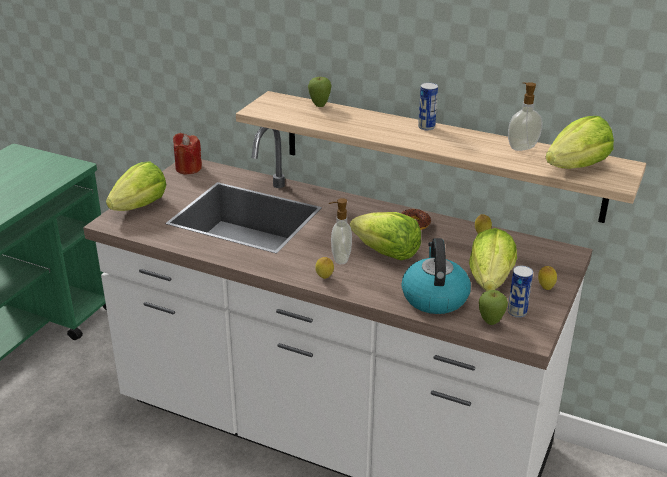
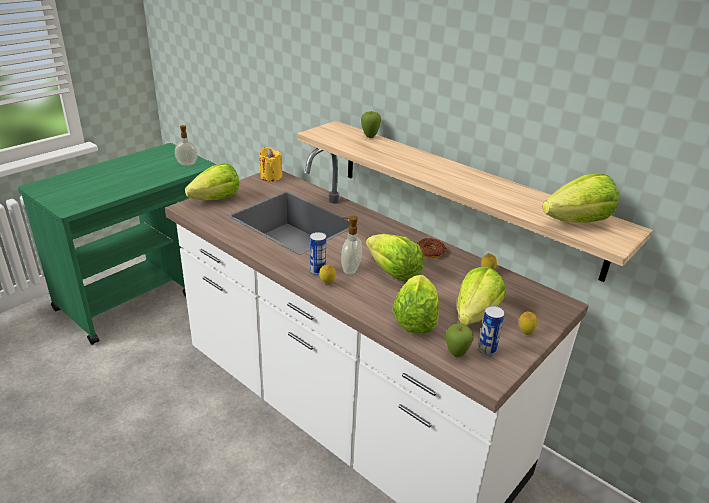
camera: 15 degrees right, 0 degrees up
(188, 168) = (271, 177): red candle -> yellow candle
(426, 127) = (451, 166): can -> can (317, 271)
(434, 297) = (415, 319): kettle -> lettuce
(521, 147) = (531, 196): soap dispenser -> soap dispenser (187, 164)

